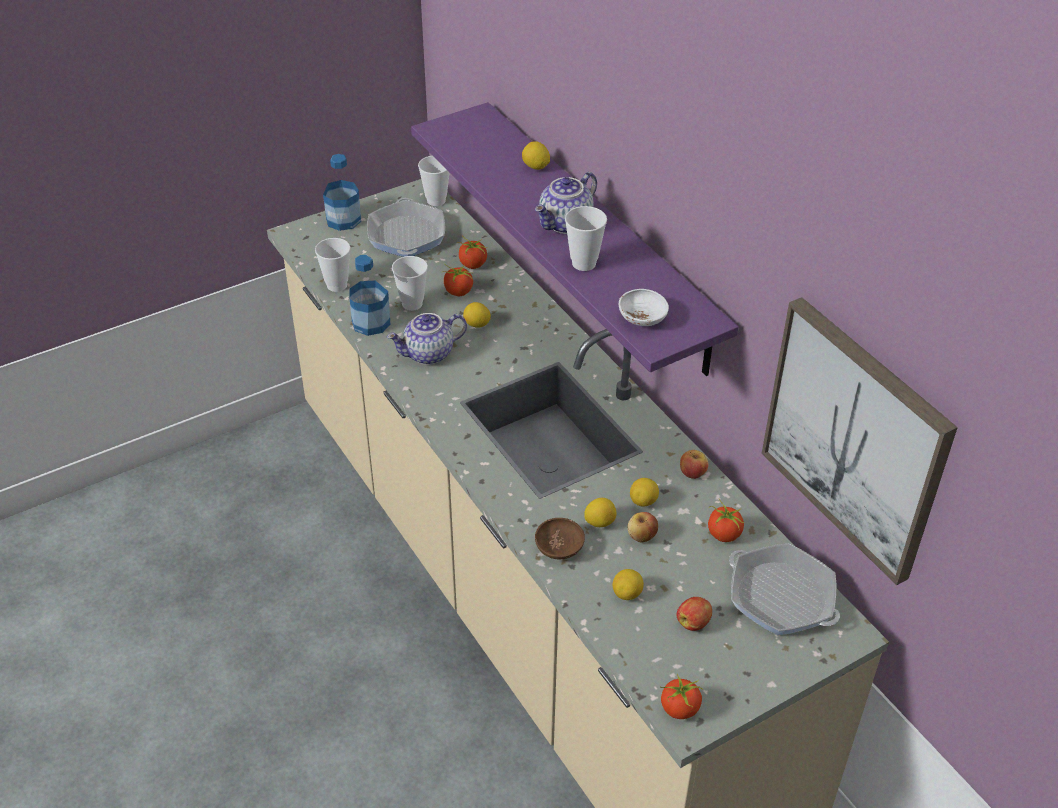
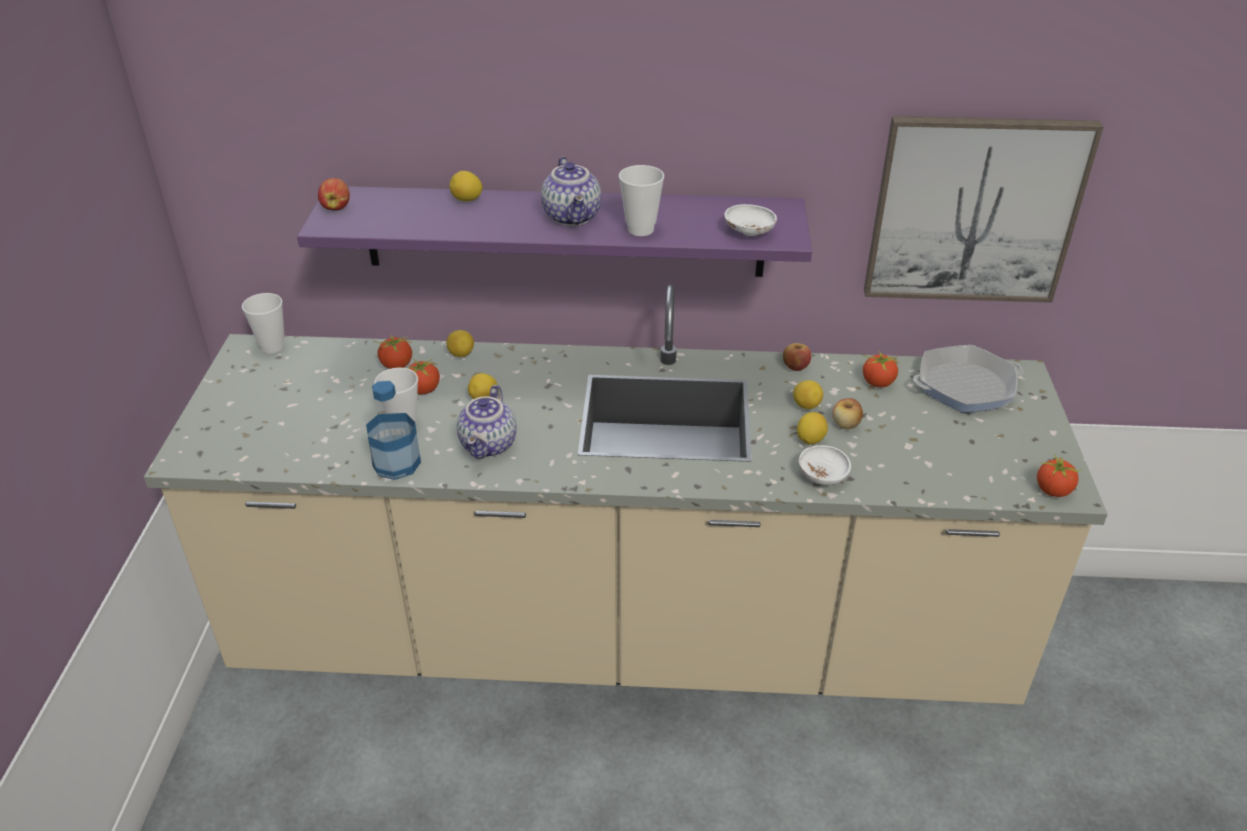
camera: 55 degrees left, 5 degrees down
(337, 285) = (308, 463): cup -> none
(343, 220) = (211, 416): bottle -> none
(406, 235) = (297, 386): frying pan -> none
(559, 548) = (822, 476): brown bowl -> white bowl
(627, 594) = (906, 461): lemon -> lemon (461, 354)
(693, 622) = (963, 441): apple -> apple (336, 207)

